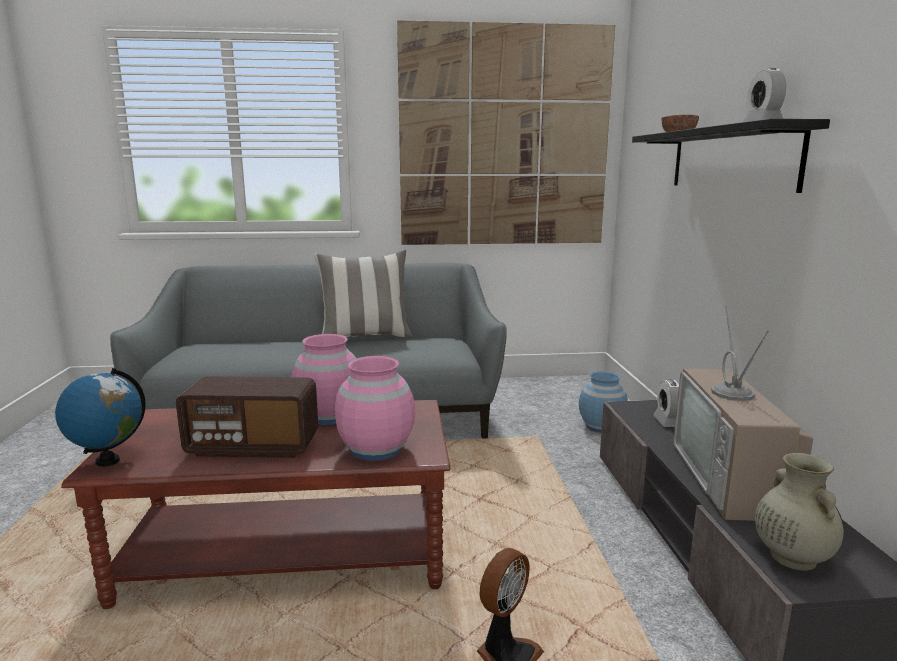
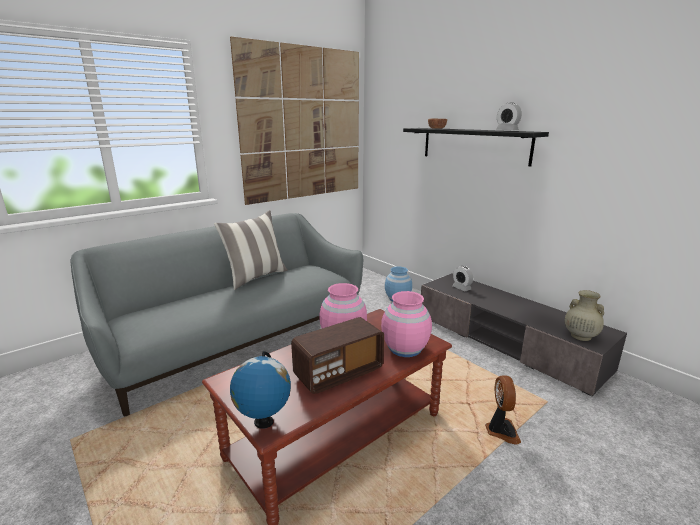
camera: 35 degrees left, 5 degrees up
(733, 480) = (522, 309): television -> none

